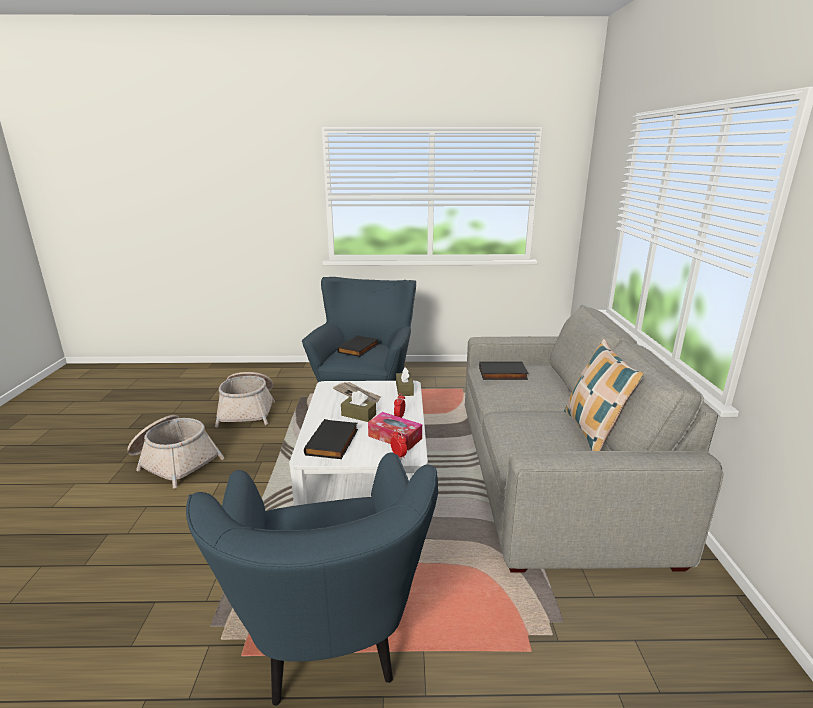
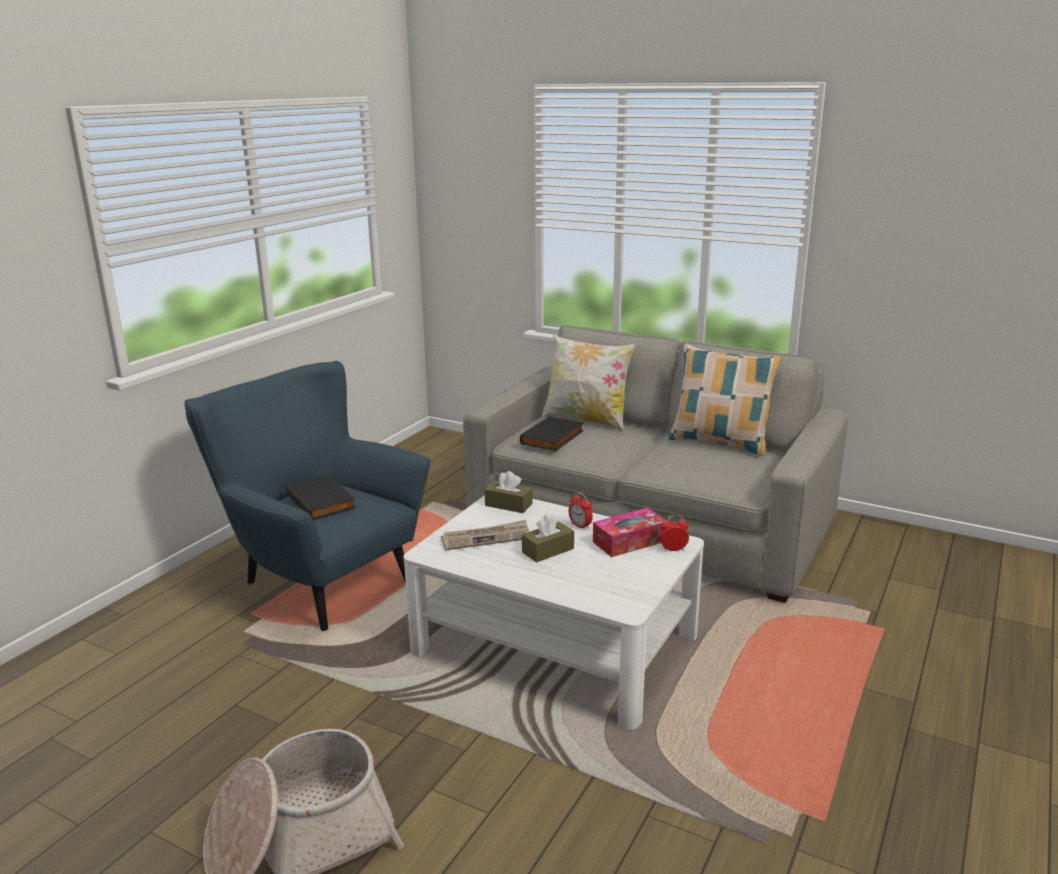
camera: 60 degrees left, 0 degrees up
(248, 410) = (209, 713): basket -> none
(329, 639) = (825, 745): blue armchair -> none
(333, 442) = (606, 583): black book -> none
(550, 377) = (586, 420): none -> pillow

